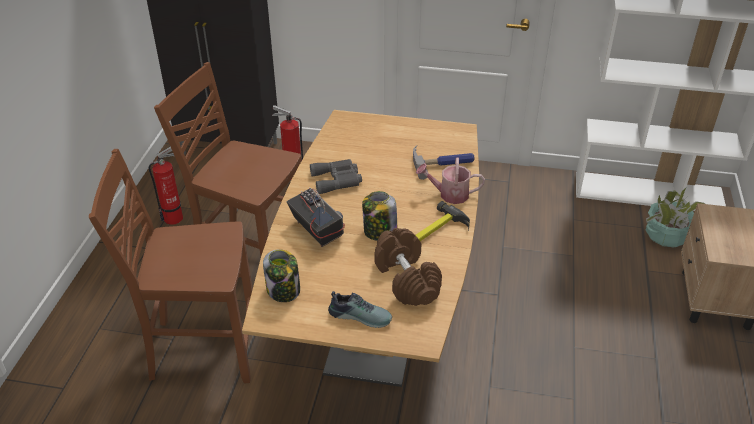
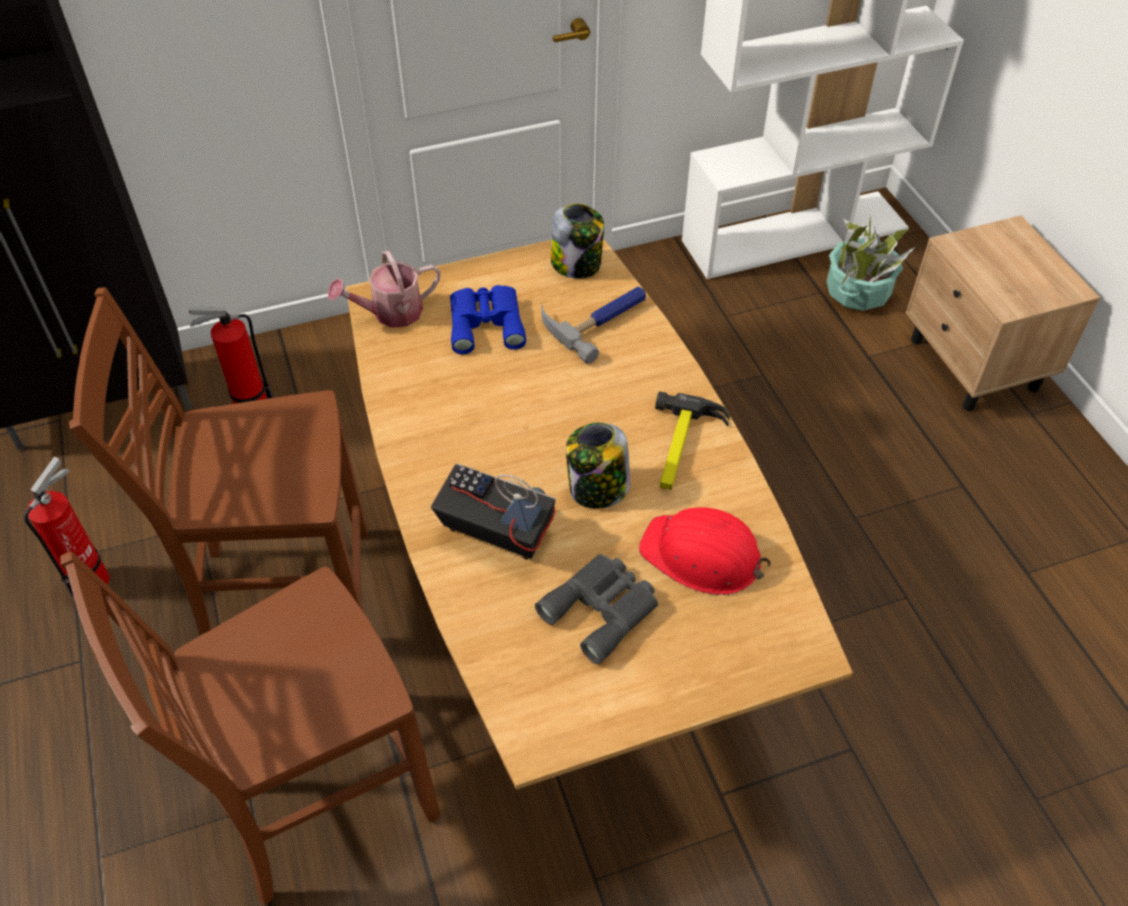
camera: 30 degrees left, 10 degrees up
(284, 290) = (528, 672): jar -> jar (577, 264)
(337, 180) = (456, 420): grey binoculars -> grey binoculars (603, 609)
(360, 315) = (684, 656): shoe -> none
(386, 145) = (486, 322): none -> blue binoculars
(406, 279) = (702, 556): brown dumbbell -> red hard hat
(449, 194) = (651, 373): watering can -> watering can (390, 313)

